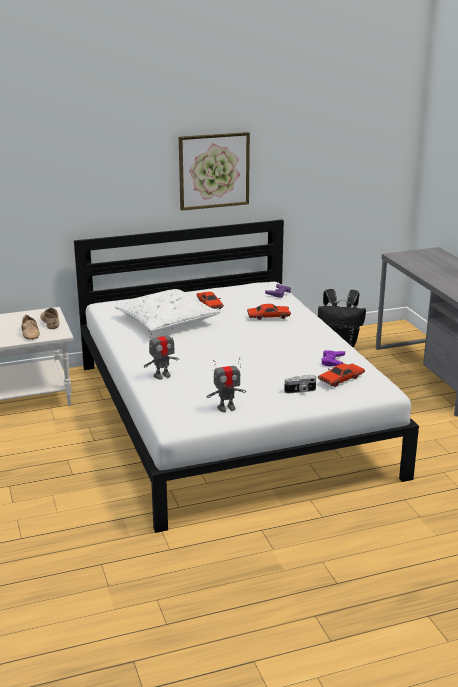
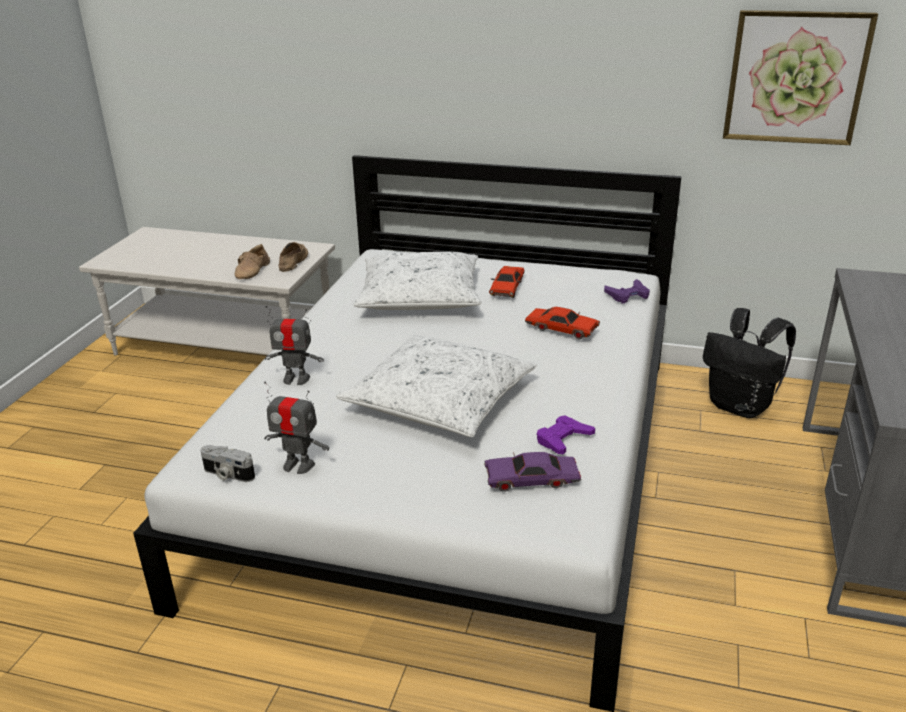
camera: 35 degrees right, 5 degrees up
(214, 170) = (571, 78): picture -> picture (795, 77)
(253, 363) = (439, 400): none -> white pillow
(300, 391) = (441, 477): camera -> camera (227, 474)
(341, 379) = (531, 480): red toy car -> purple toy car

